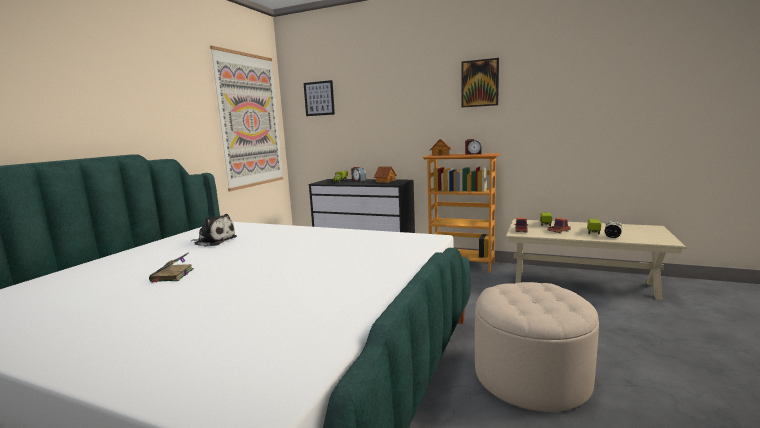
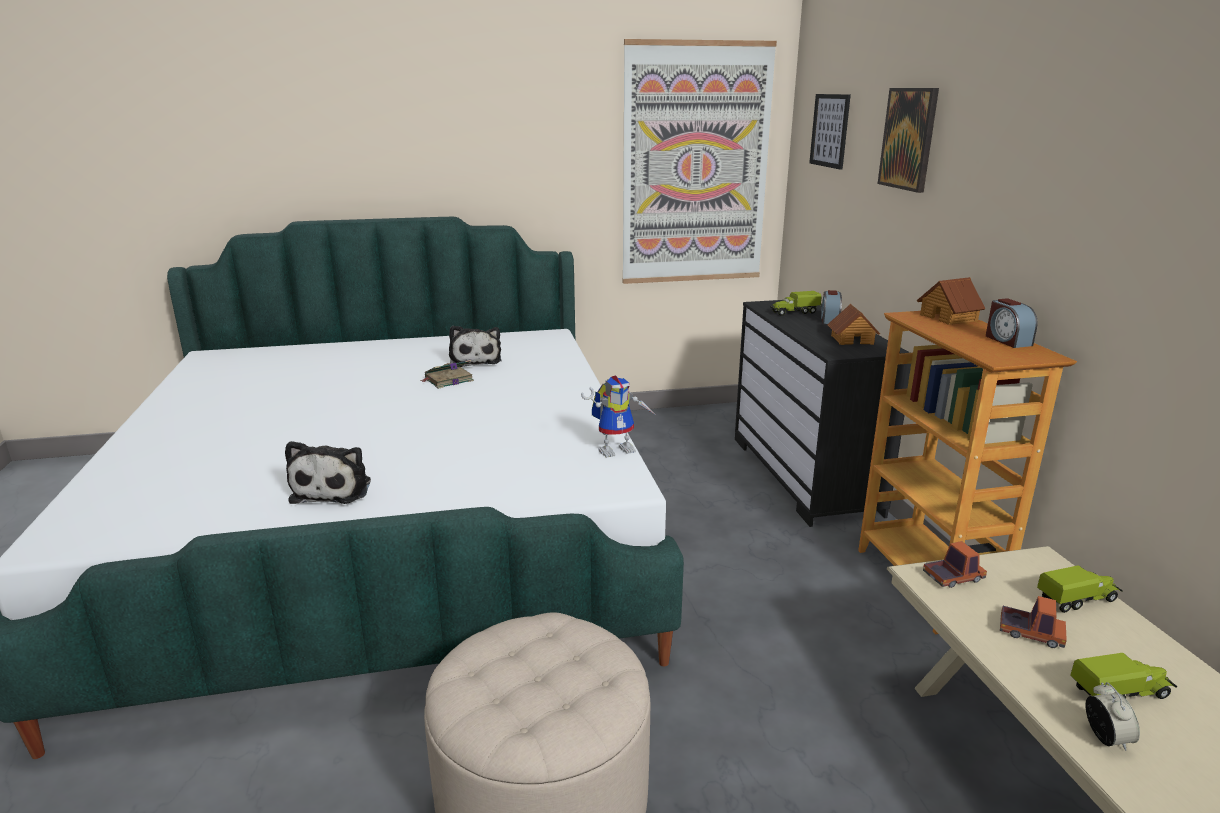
camera: 55 degrees right, 10 degrees up
(172, 276) = (342, 390): book -> book (448, 380)
(337, 291) = (334, 489): none -> plush toy
(392, 233) = (617, 449): none -> toy robot
(480, 83) = (1080, 150): picture -> picture (909, 139)

